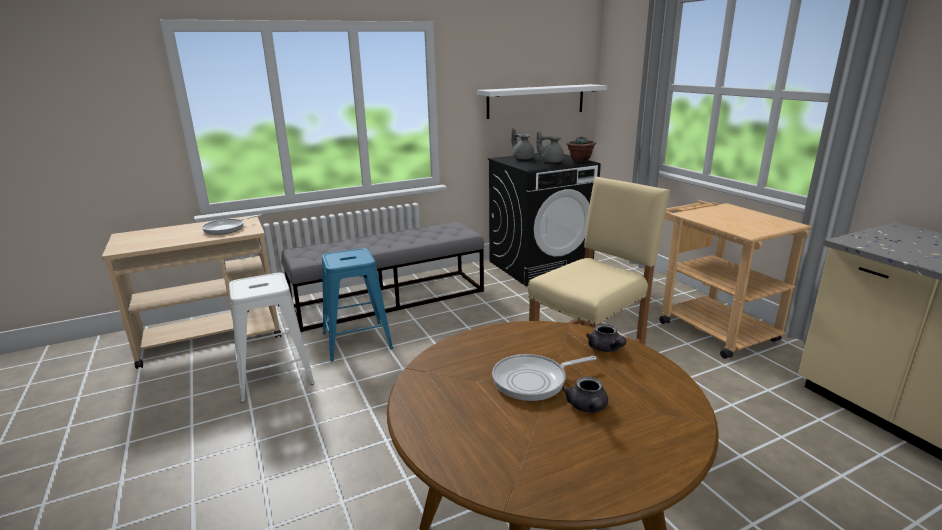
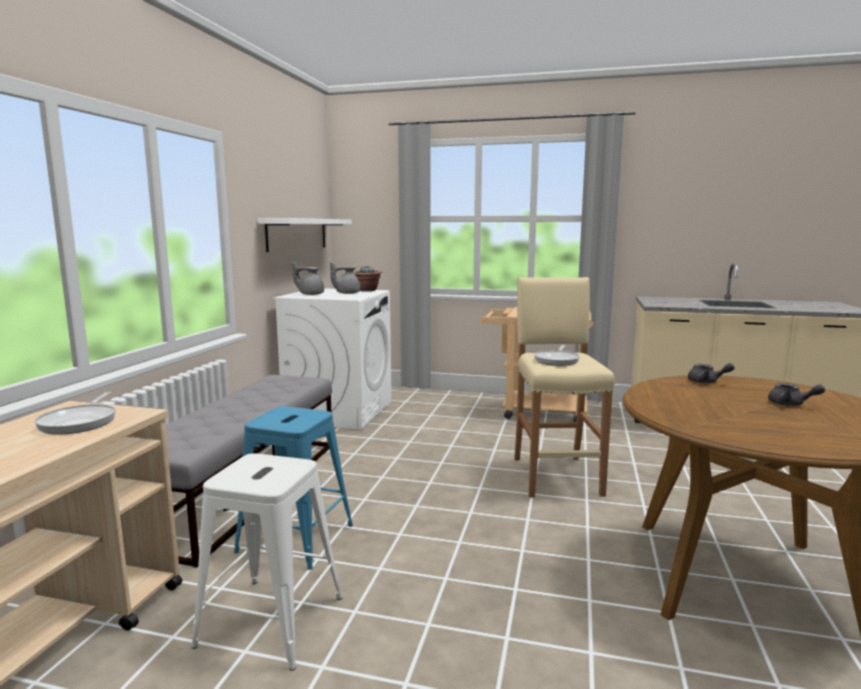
camera: 50 degrees left, 10 degrees down
(533, 381) = (740, 406): frying pan -> frying pan (557, 360)
(540, 266) = (339, 411): black washing machine -> white washing machine

